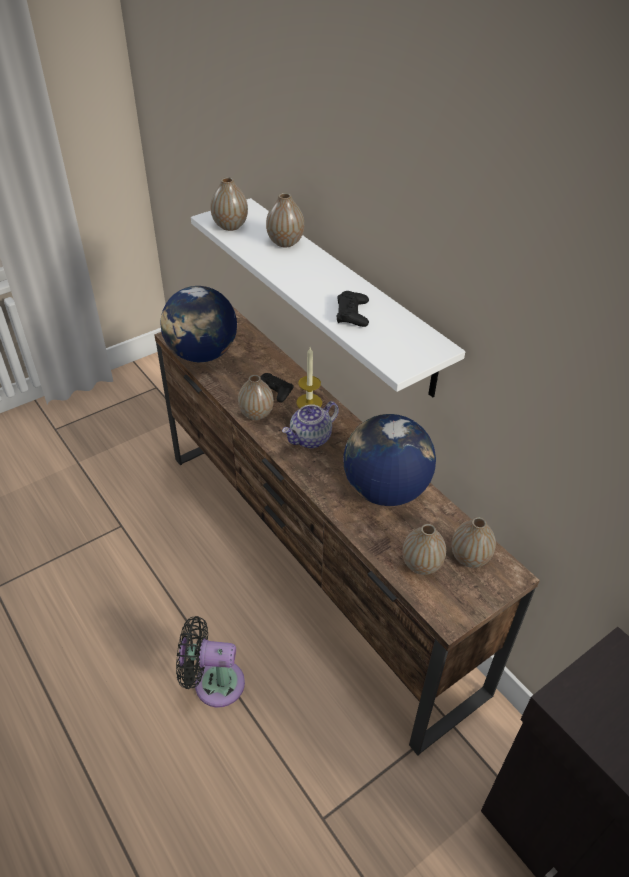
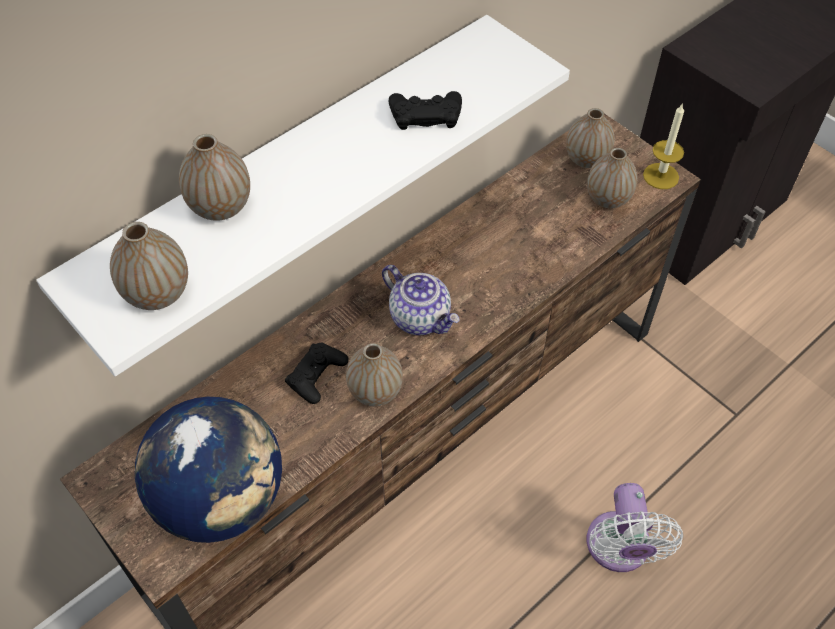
camera: 95 degrees left, 10 degrees up
(213, 683) = (618, 549): black fan -> white fan
(309, 402) = (341, 326): candle -> candle (661, 176)
(384, 490) = (502, 233): globe -> none

